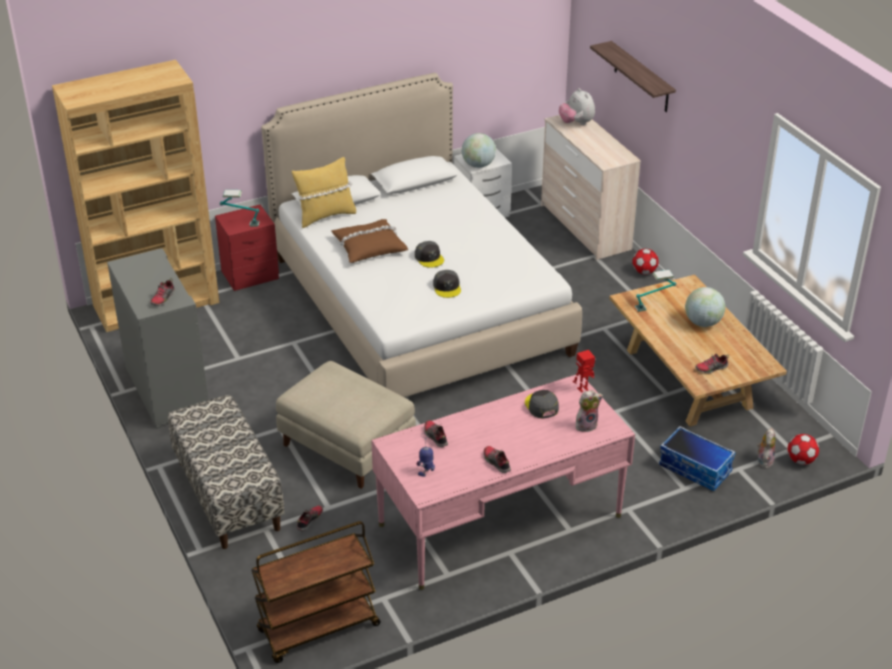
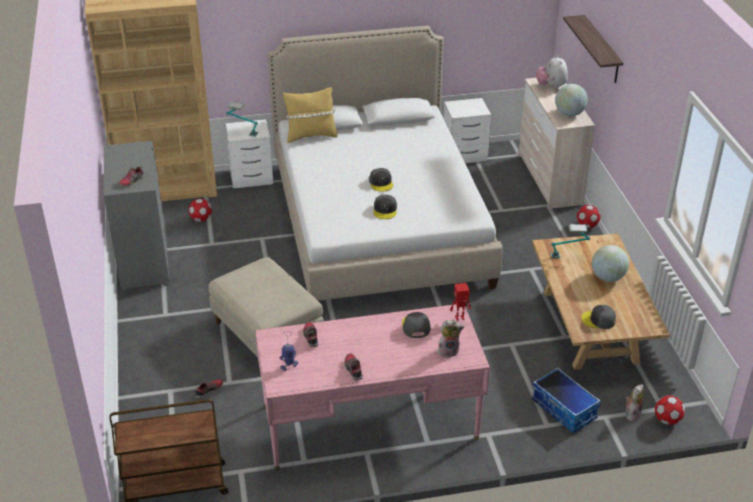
camera: 15 degrees right, 0 degrees up
(212, 332) = (201, 219): none -> football
(228, 495) = (153, 356): bench -> none
(251, 275) = (252, 178): red nightstand -> white nightstand
(369, 247) = (335, 166): brown pillow -> none
(478, 165) = (461, 112): globe -> globe (569, 114)
(711, 368) = (598, 320): shoe -> grey cap

